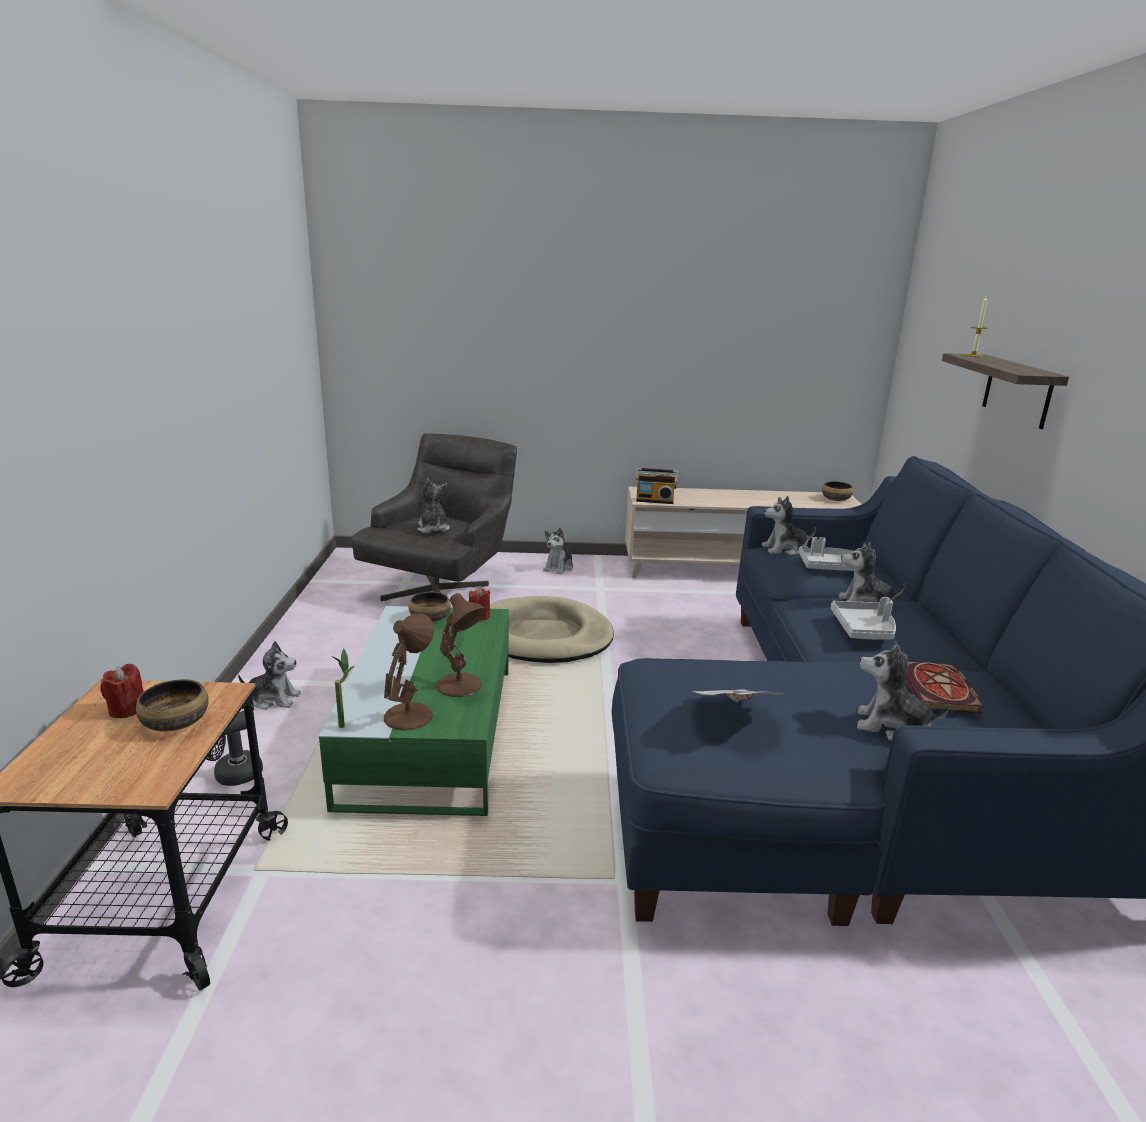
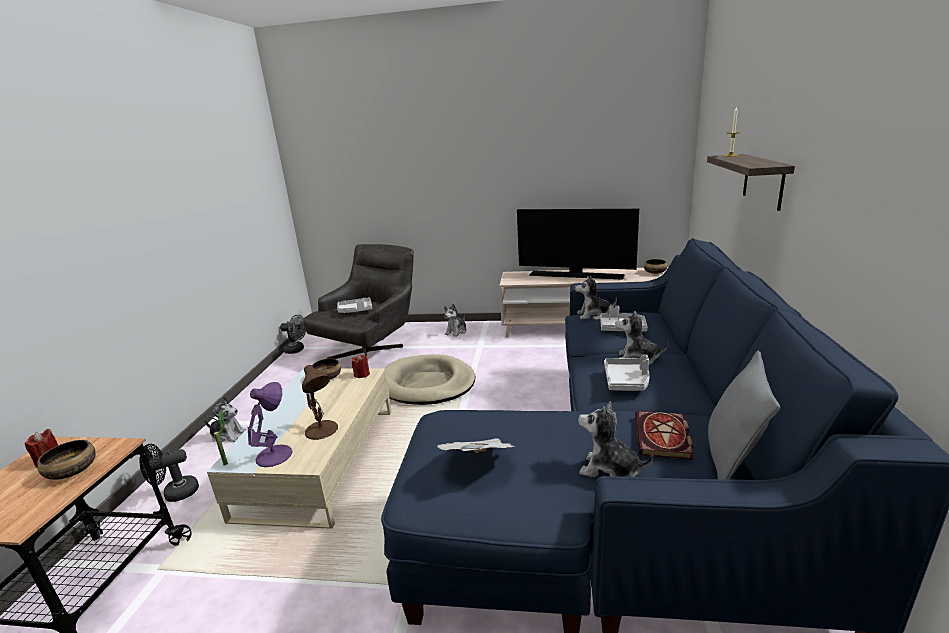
camera: 10 degrees right, 0 degrees up
(326, 584) = (297, 350): none -> grey fan
(410, 715) = (276, 454): brown table lamp -> purple table lamp
(431, 732) = (320, 460): green coffee table -> beige coffee table
(433, 528) = (355, 310): plush toy -> grey tray
(655, 500) = (517, 281): radio -> none
(733, 497) = (576, 275): none -> television
(1019, 715) = (731, 460): none -> grey pillow

